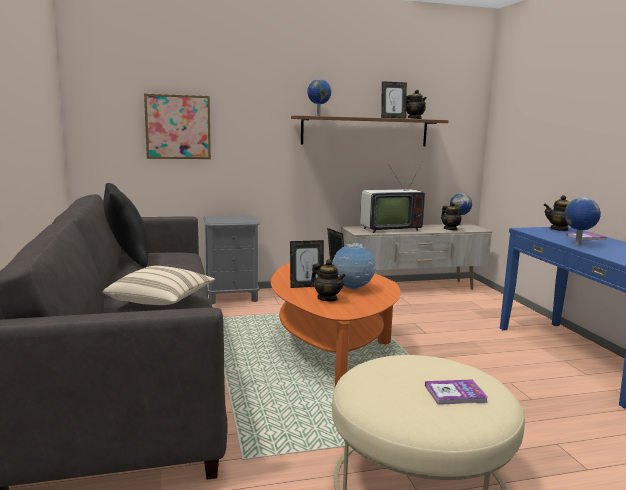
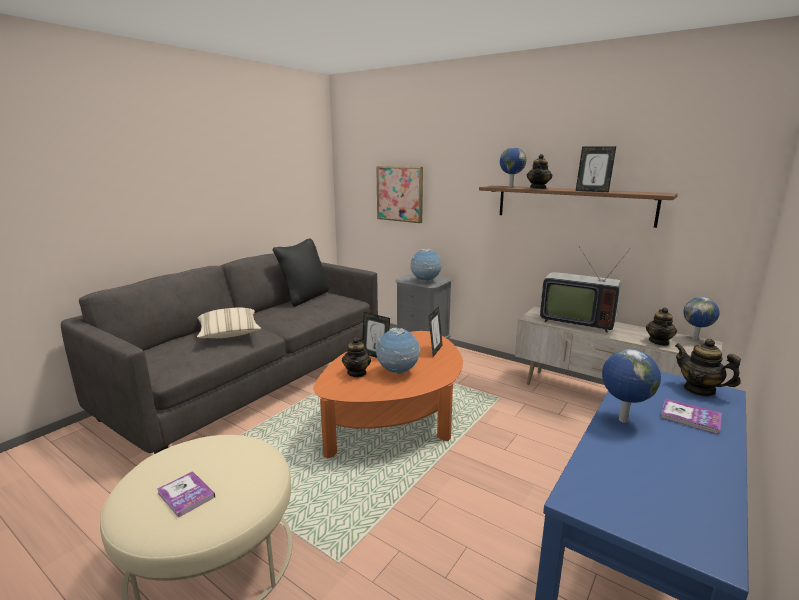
camera: 50 degrees right, 5 degrees up
(241, 220) = (425, 281): none -> globe
(414, 118) = (629, 192): teapot -> teapot (538, 188)

